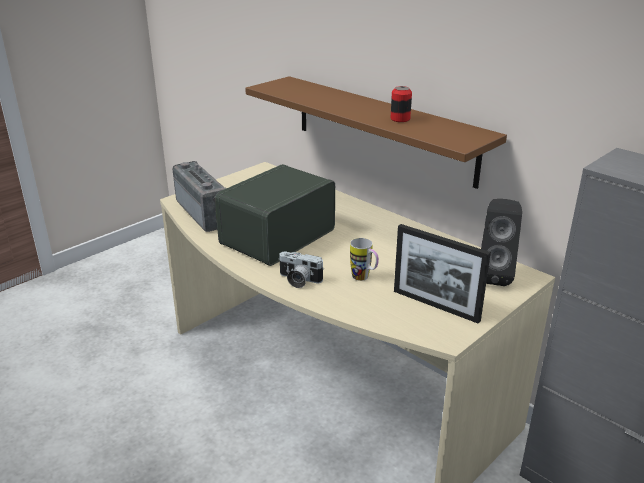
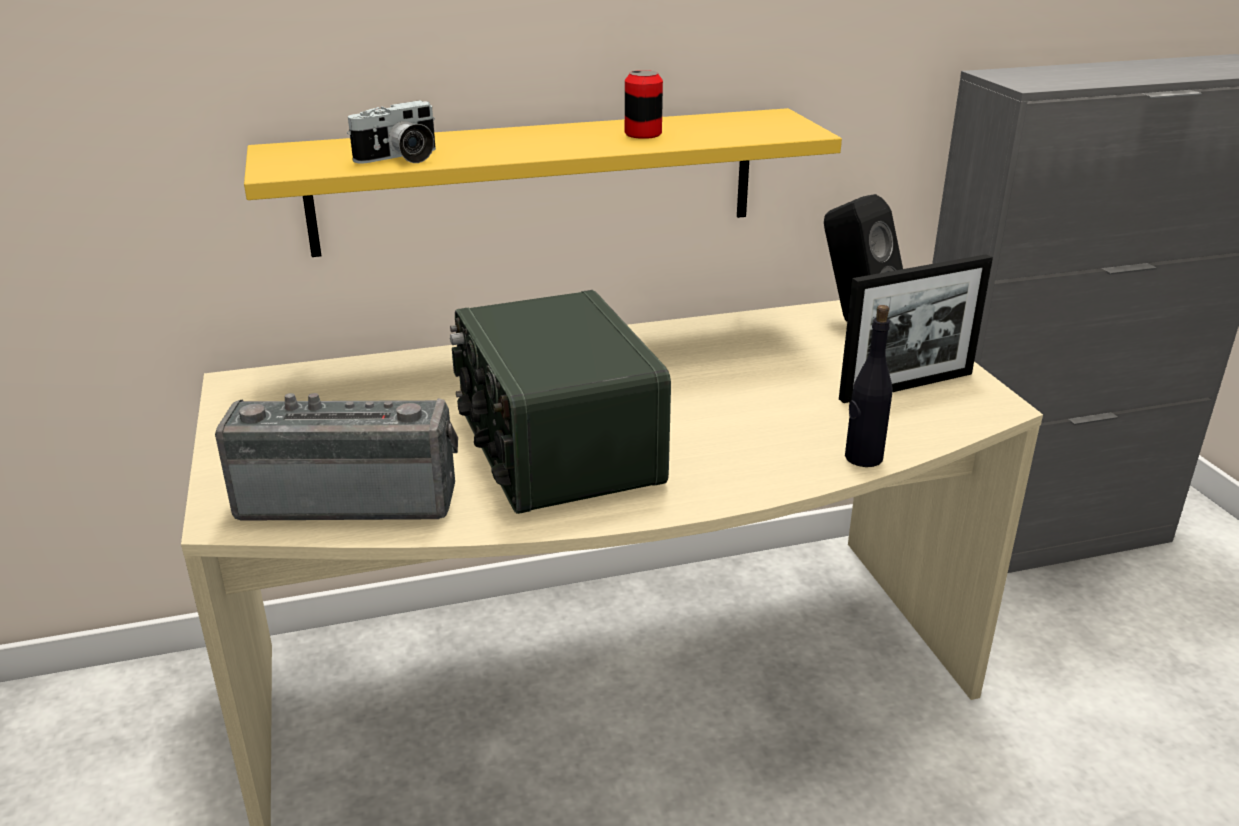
camera: 60 degrees left, 0 degrees up
(298, 280) = (740, 471): camera -> camera (400, 158)
(342, 308) = (863, 458): none -> black bottle
(364, 278) = (785, 413): mug -> none
(382, 129) = (536, 181): brown shelf -> yellow shelf

